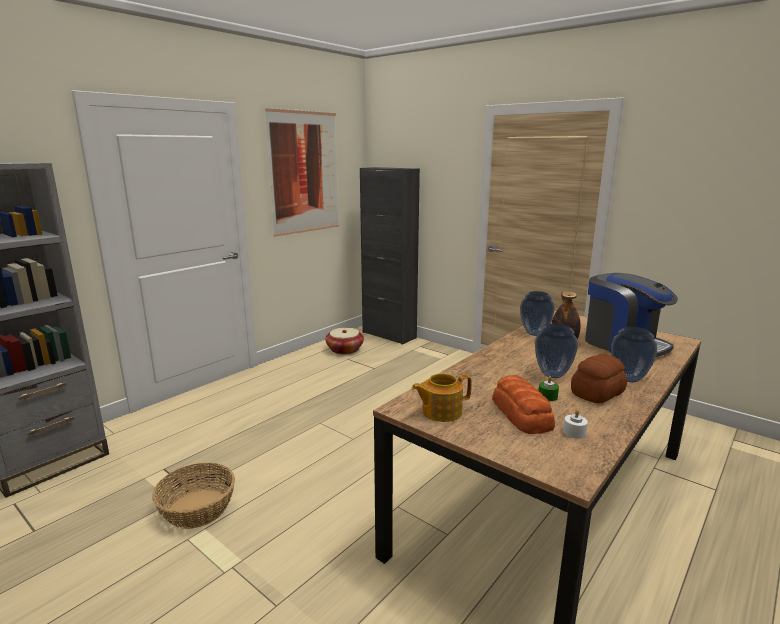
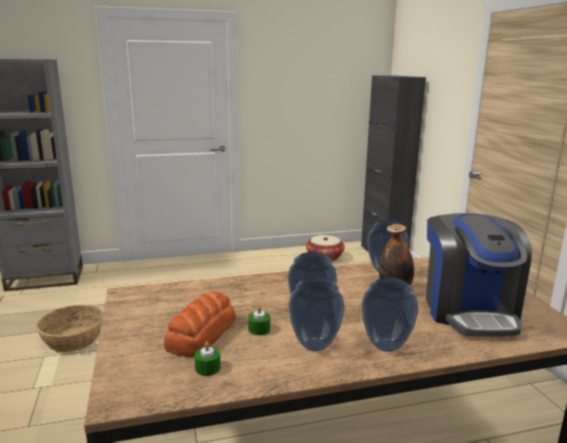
camera: 35 degrees right, 0 degrees up
(304, 172) = (309, 78): picture -> none
(440, 411) = (146, 307): teapot -> none
(574, 432) = (207, 368): white candle -> green candle
(596, 393) = (314, 345): bread -> vase

